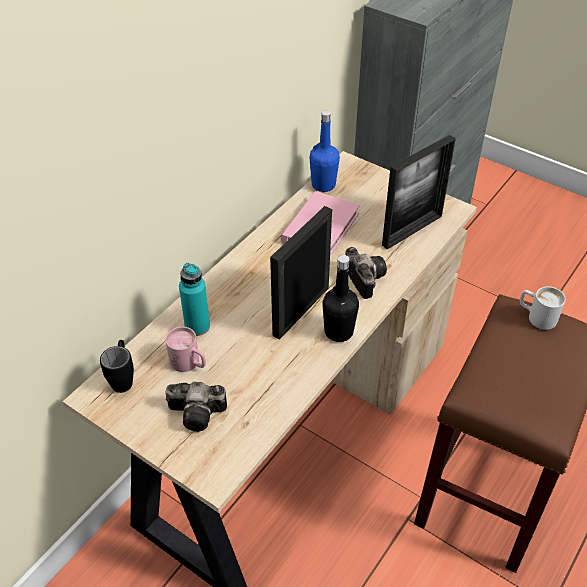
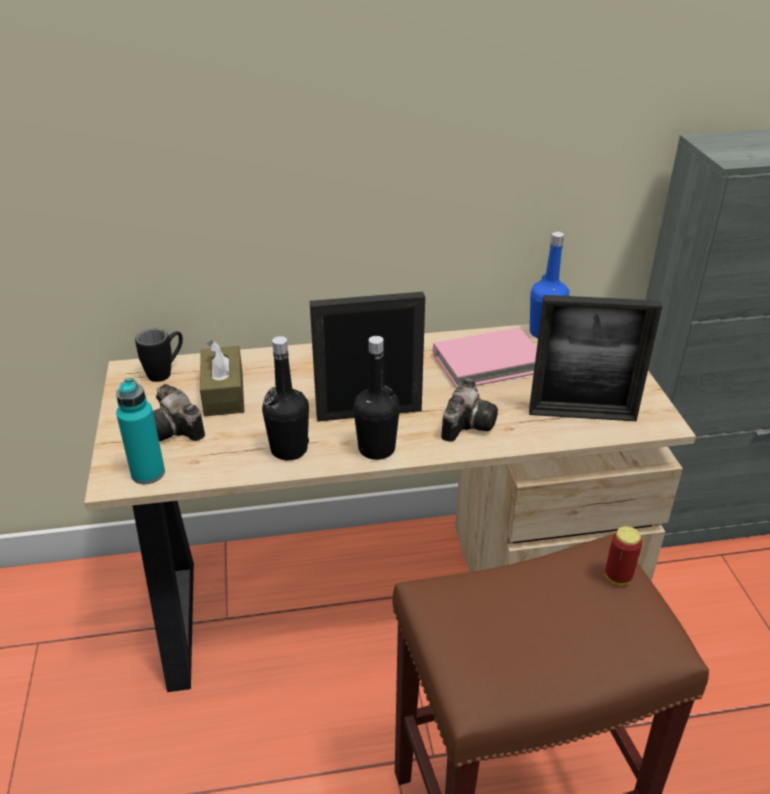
camera: 45 degrees right, 10 degrees down
(189, 363) = (223, 393): pink mug -> brown tissue box
(197, 326) = (270, 372): turquoise bottle -> turquoise bottle (148, 473)
(290, 371) = (289, 449): none -> black bottle
(536, 316) = (618, 577): white mug -> can

